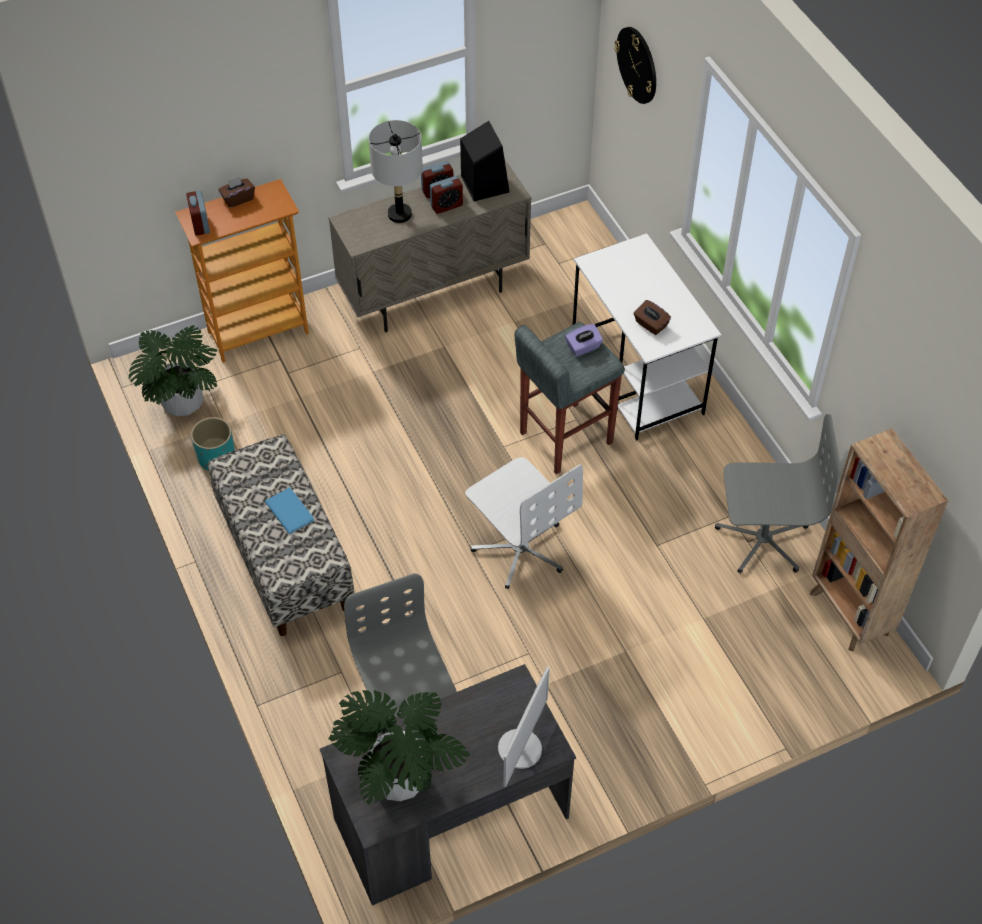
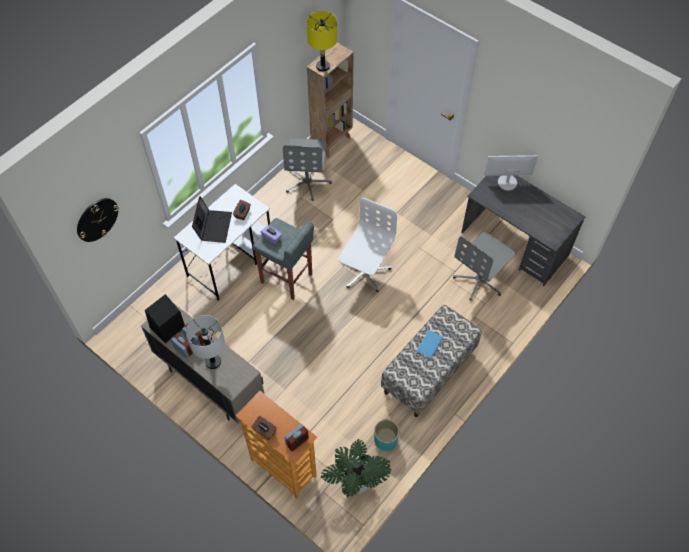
camera: 115 degrees left, 5 degrees up
(399, 779) = (548, 217): potted plant -> none
(644, 283) = (213, 226): none -> laptop
(762, 539) = (307, 182): grey office chair -> grey office chair turned 150 degrees counterclockwise
(881, 452) = (322, 66): none -> yellow table lamp

